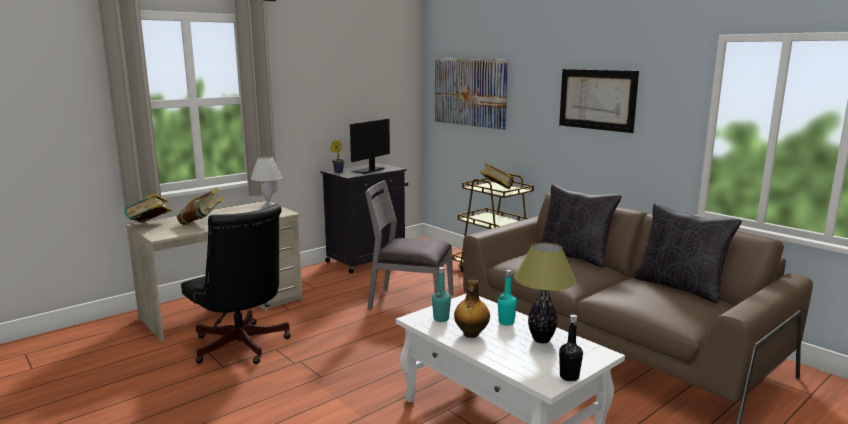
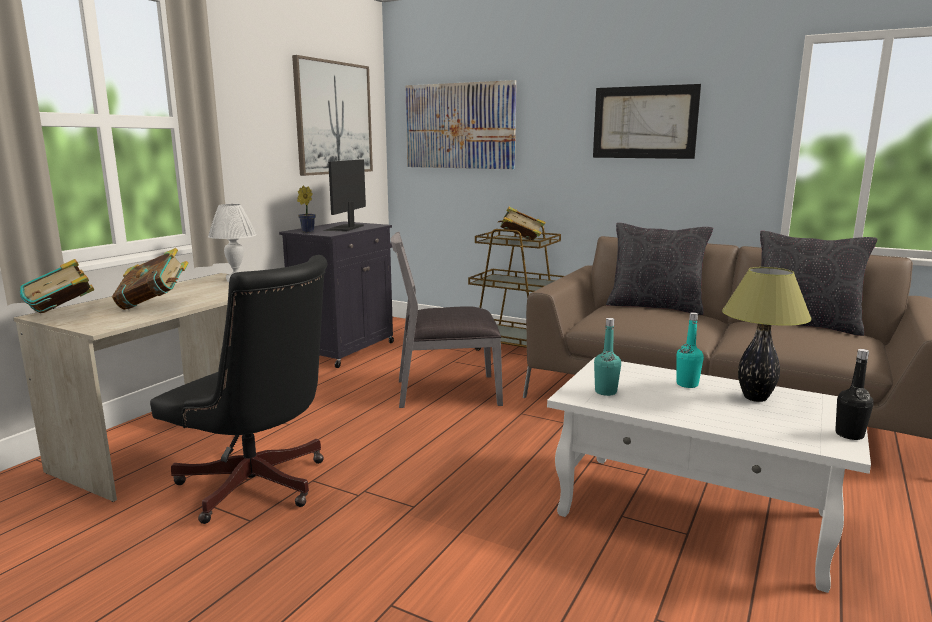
camera: 20 degrees left, 0 degrees up
(373, 86) = (334, 118): none -> picture
(471, 334) = (667, 404): bottle -> none

